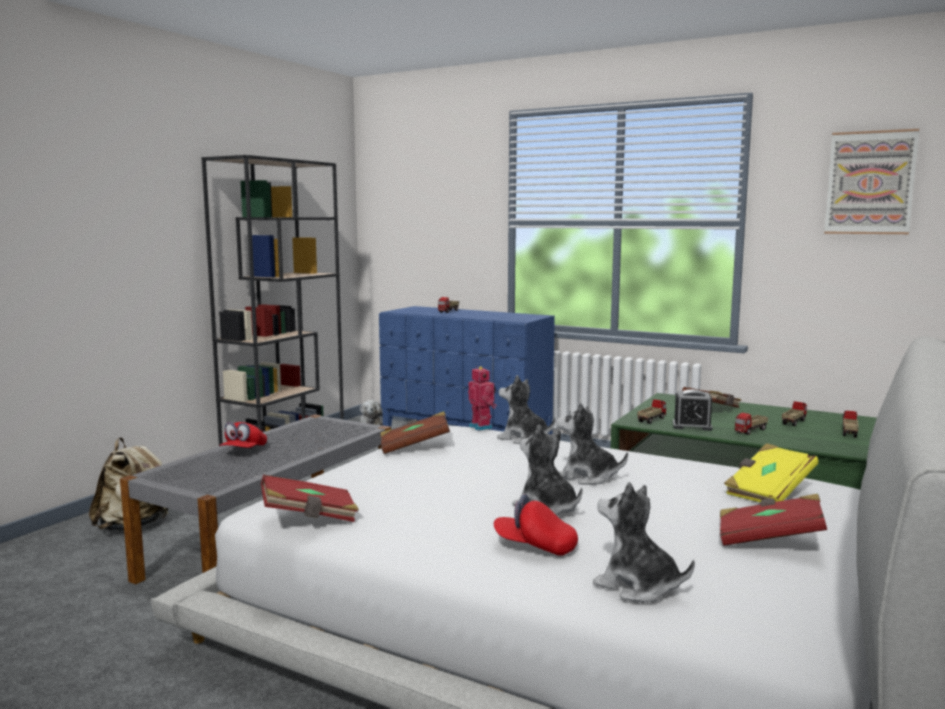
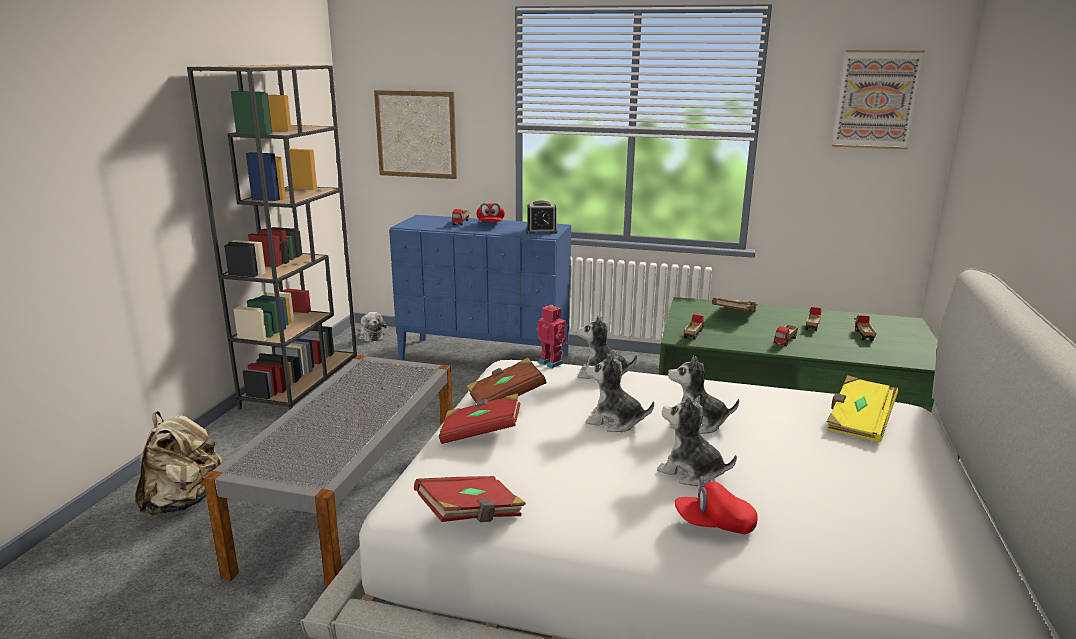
camera: 15 degrees left, 10 degrees up
(244, 451) = (319, 418): red cap -> red cap (490, 225)
(421, 231) = (416, 133): none -> picture
(637, 587) = (833, 562): plush toy -> plush toy (614, 422)
(692, 426) = (732, 339): alarm clock -> alarm clock (541, 231)
(769, 540) = (898, 485): red book -> red book (480, 433)

